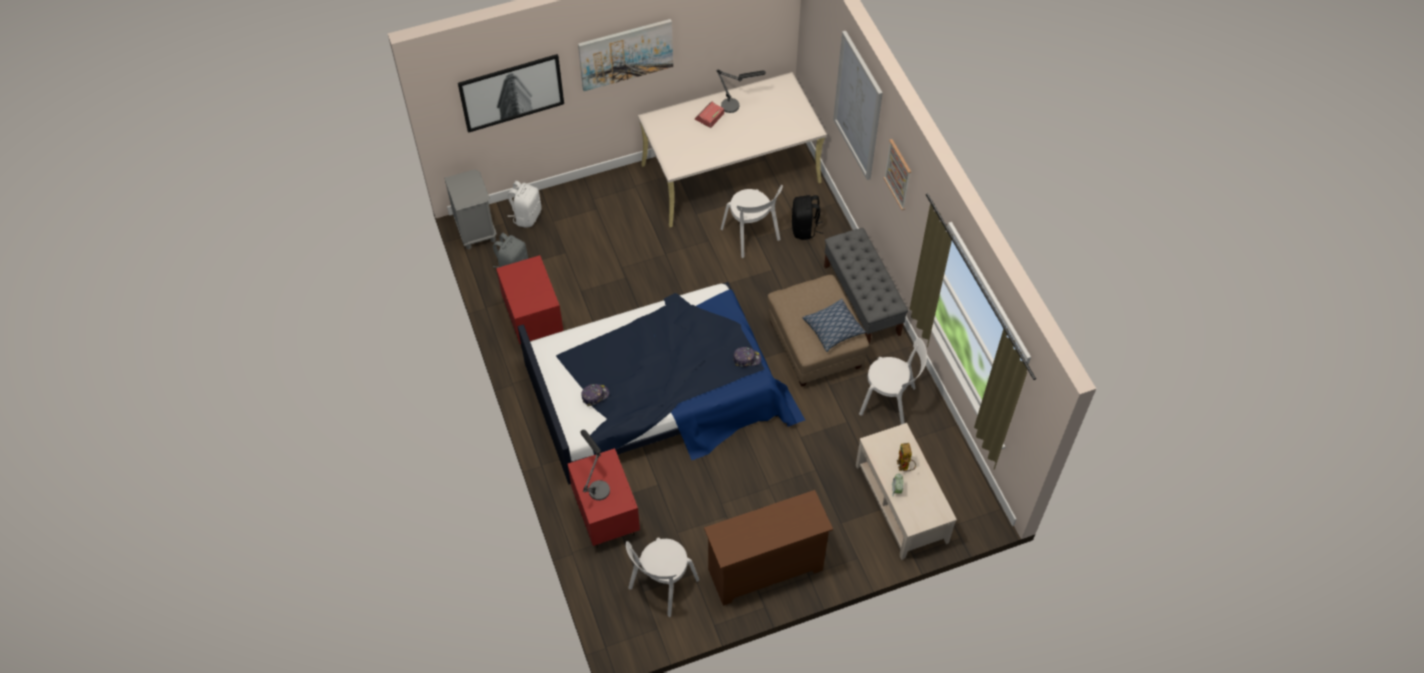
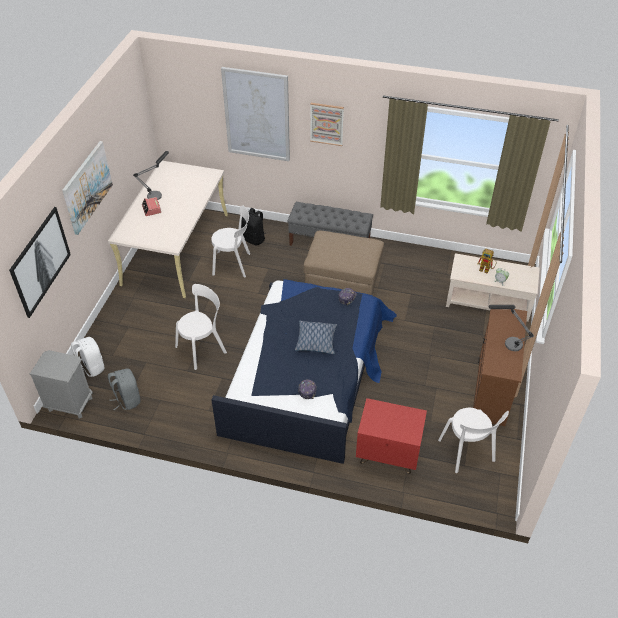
camera: 55 degrees left, 10 degrees down
(533, 322) = (186, 411): red nightstand -> none
(596, 485) = (390, 424): table lamp -> table lamp (507, 343)
(833, 329) = (360, 248): pillow -> pillow (316, 341)
(890, 402) = (412, 268): white chair -> white chair (203, 348)

